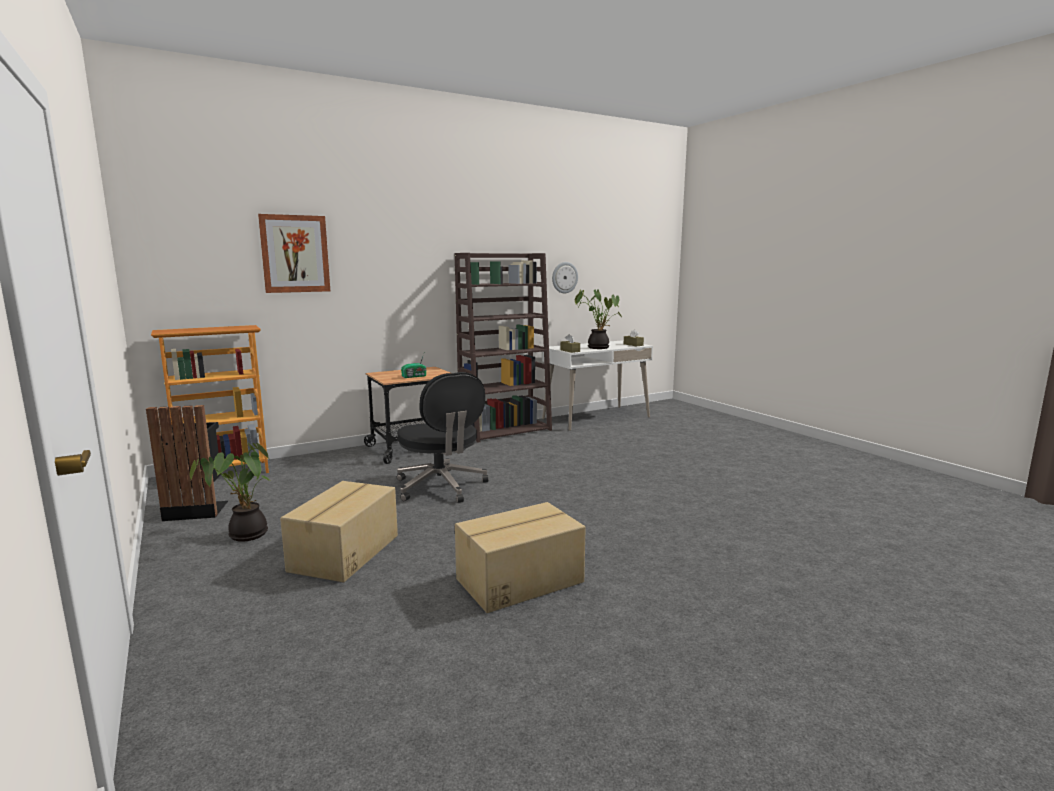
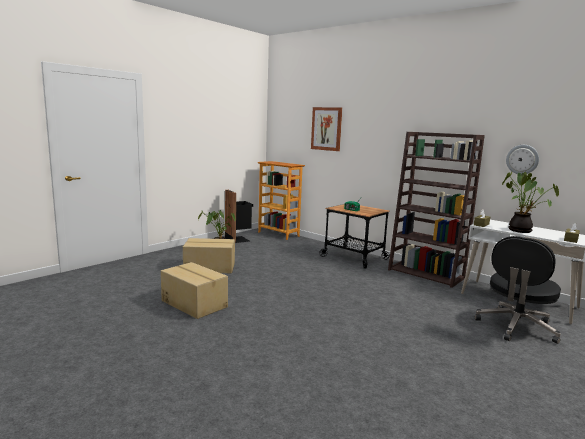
camera: 70 degrees right, 0 degrees up
(441, 487) = (300, 272): black office chair -> black office chair (516, 327)

